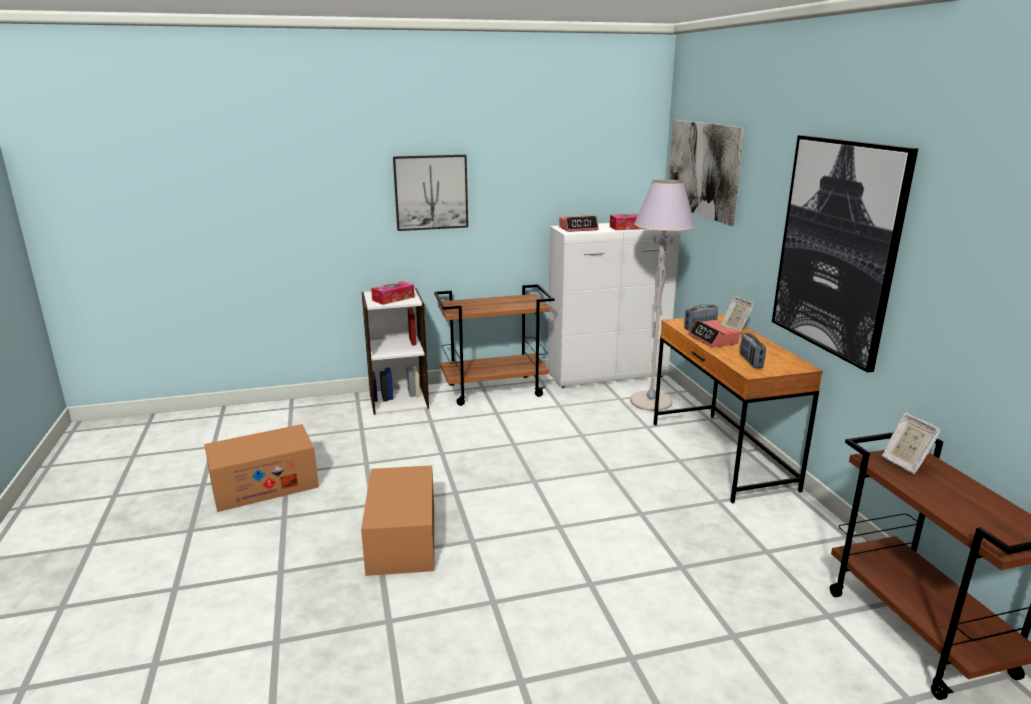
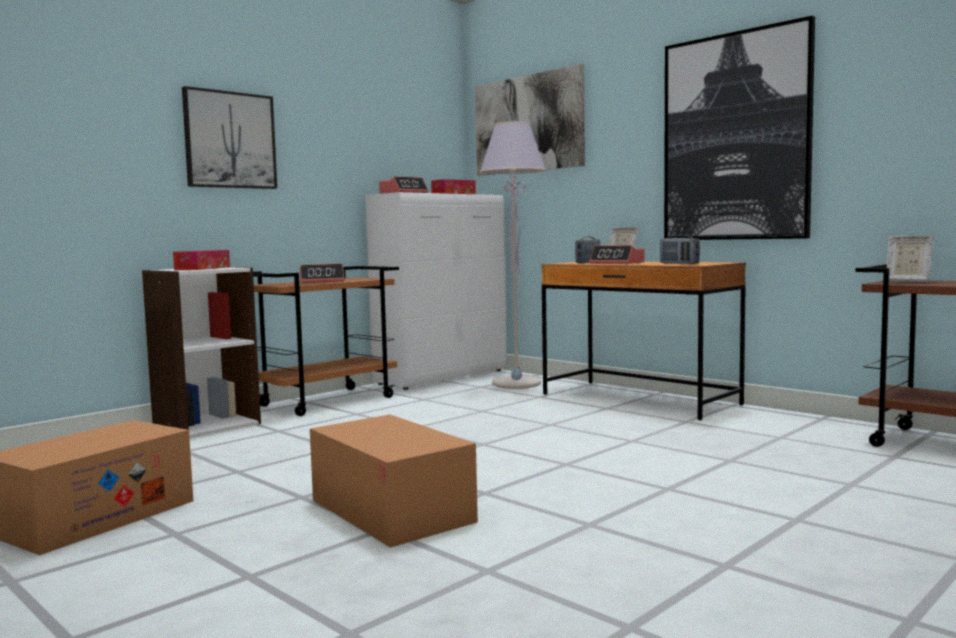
camera: 30 degrees left, 15 degrees down
(492, 304) = (322, 281): none -> alarm clock

